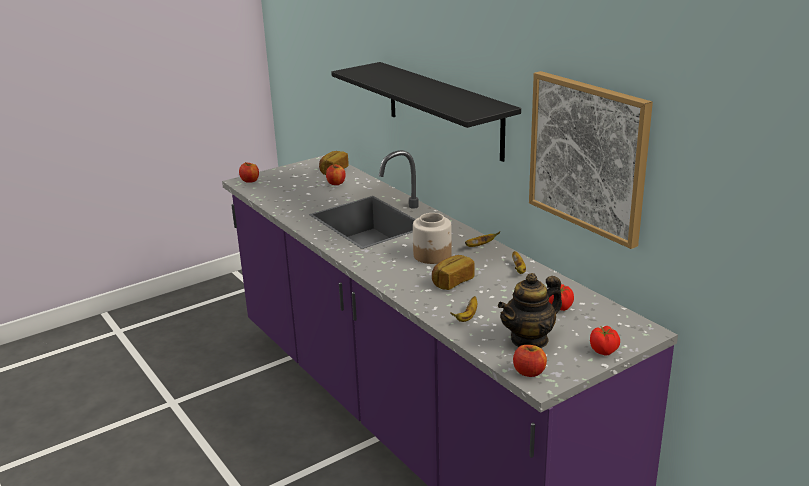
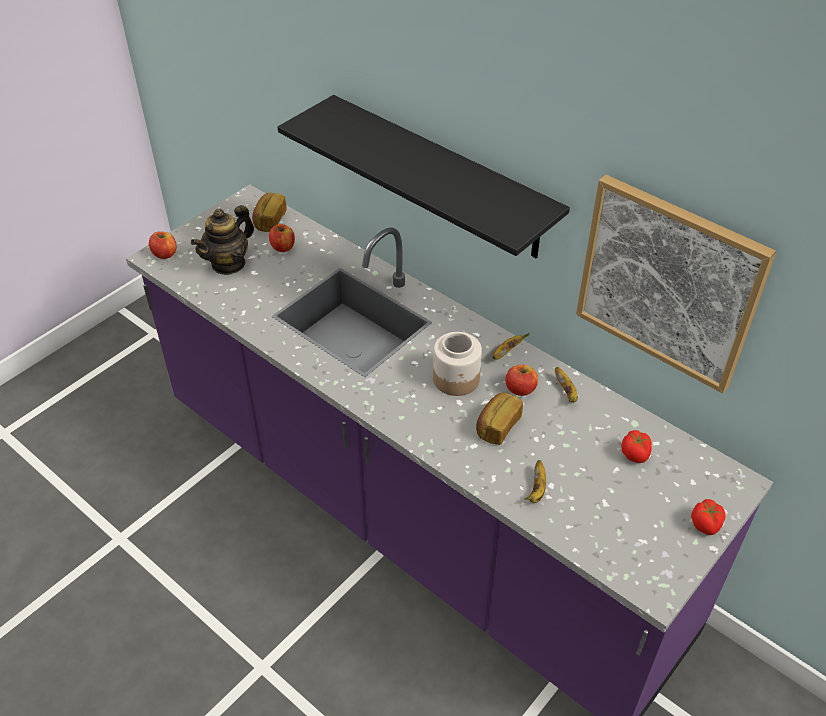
camera: 15 degrees left, 20 degrees up
(529, 340) = (619, 519): teapot -> teapot (228, 263)
(529, 372) = (637, 576): apple -> apple (520, 389)

